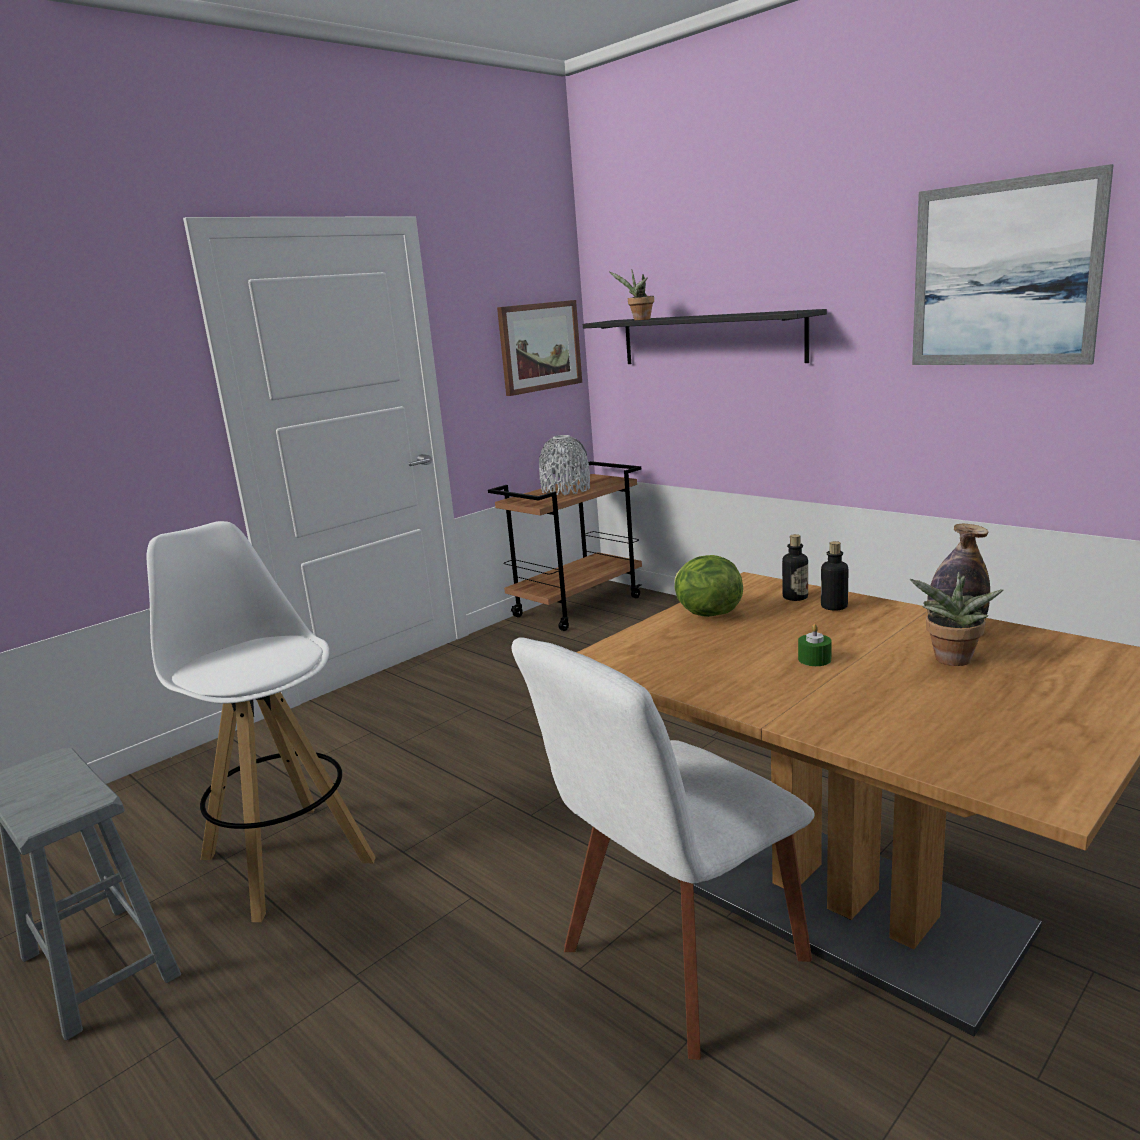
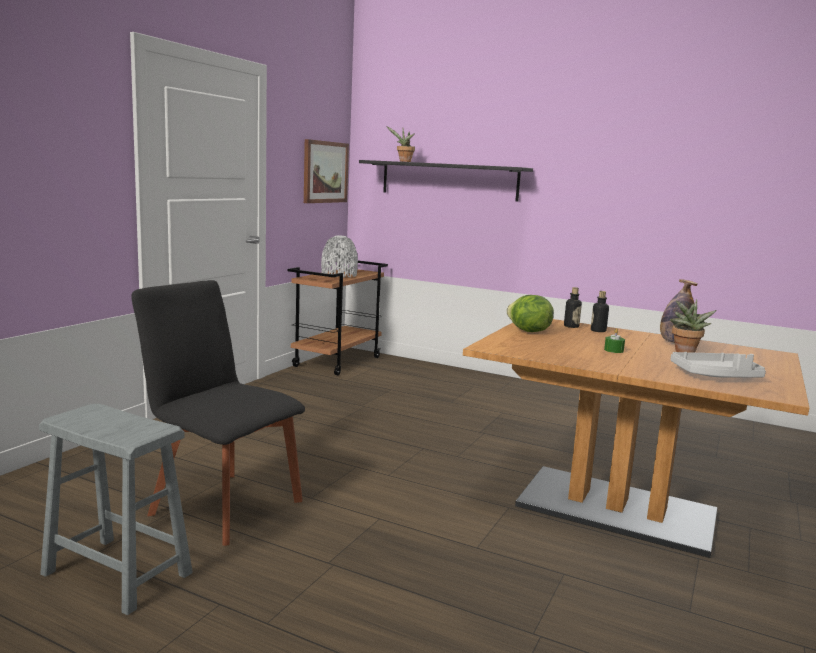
camera: 20 degrees left, 5 degrees down
(286, 857) = (221, 505): white stool -> black chair
(676, 961) = (533, 540): white chair -> none
(955, 731) = (715, 375): none -> grey tray
(1003, 274) = (644, 158): picture -> none

